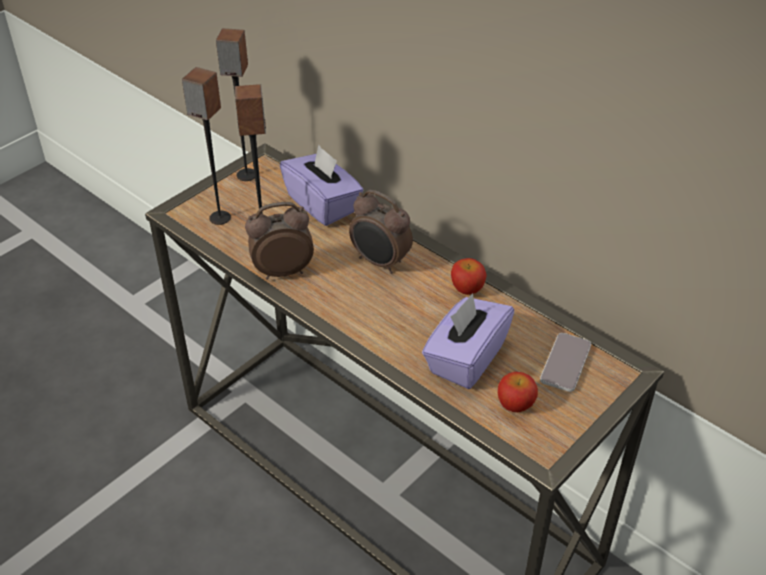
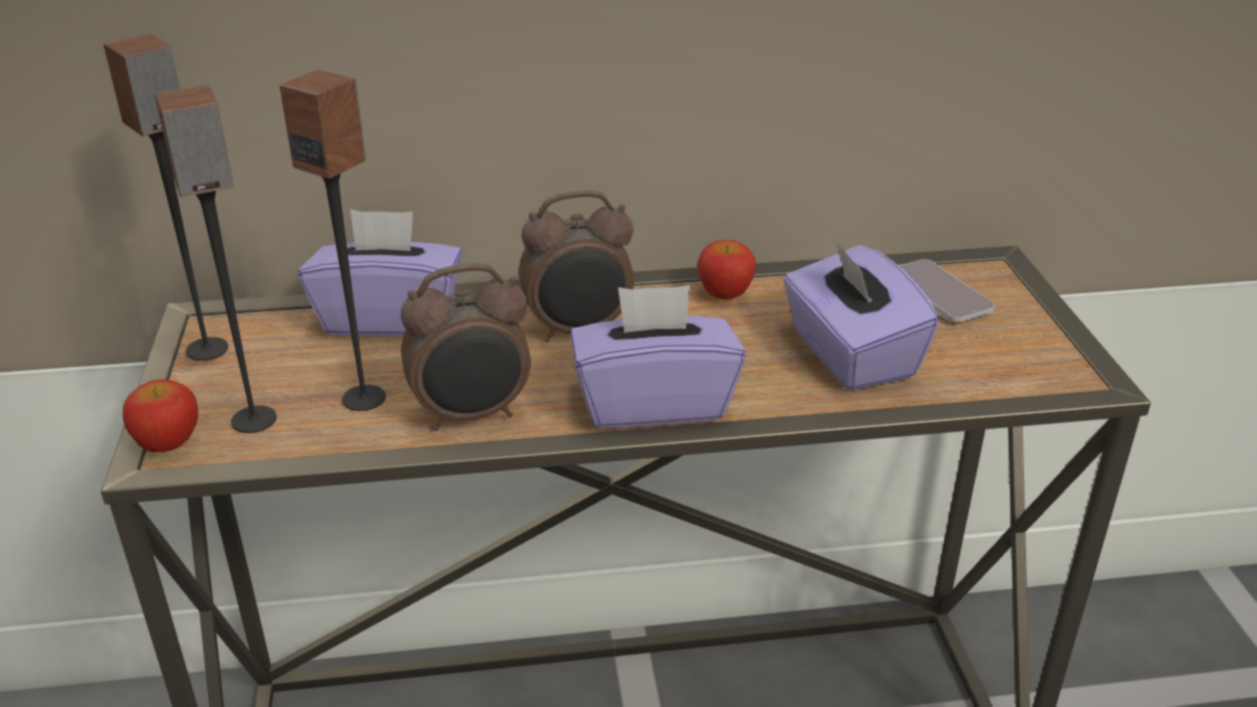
camera: 50 degrees left, 10 degrees down
(282, 271) = (472, 416): alarm clock -> alarm clock turned 135 degrees counterclockwise
(350, 316) = (653, 402): none -> purple tissue box
(515, 404) = (973, 359): apple -> apple (168, 442)

